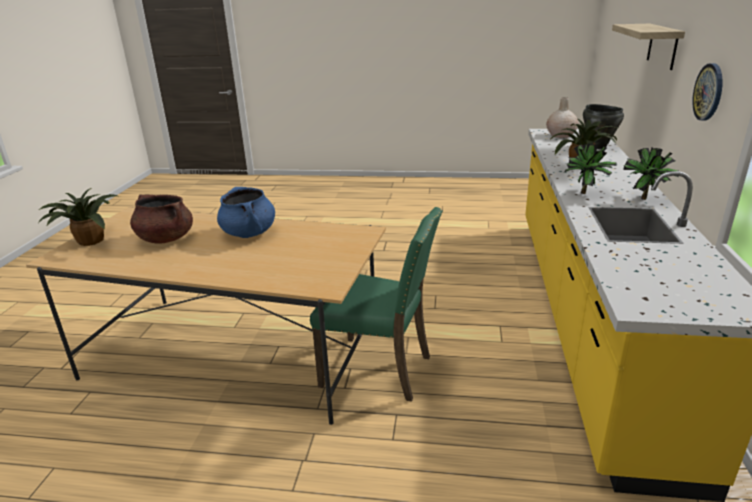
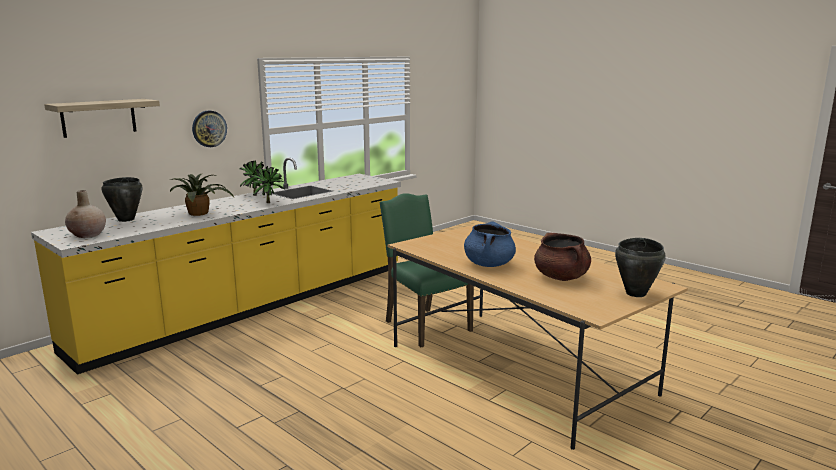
camera: 145 degrees left, 10 degrees down
(88, 241) = (636, 293): potted plant -> black cooking pot

